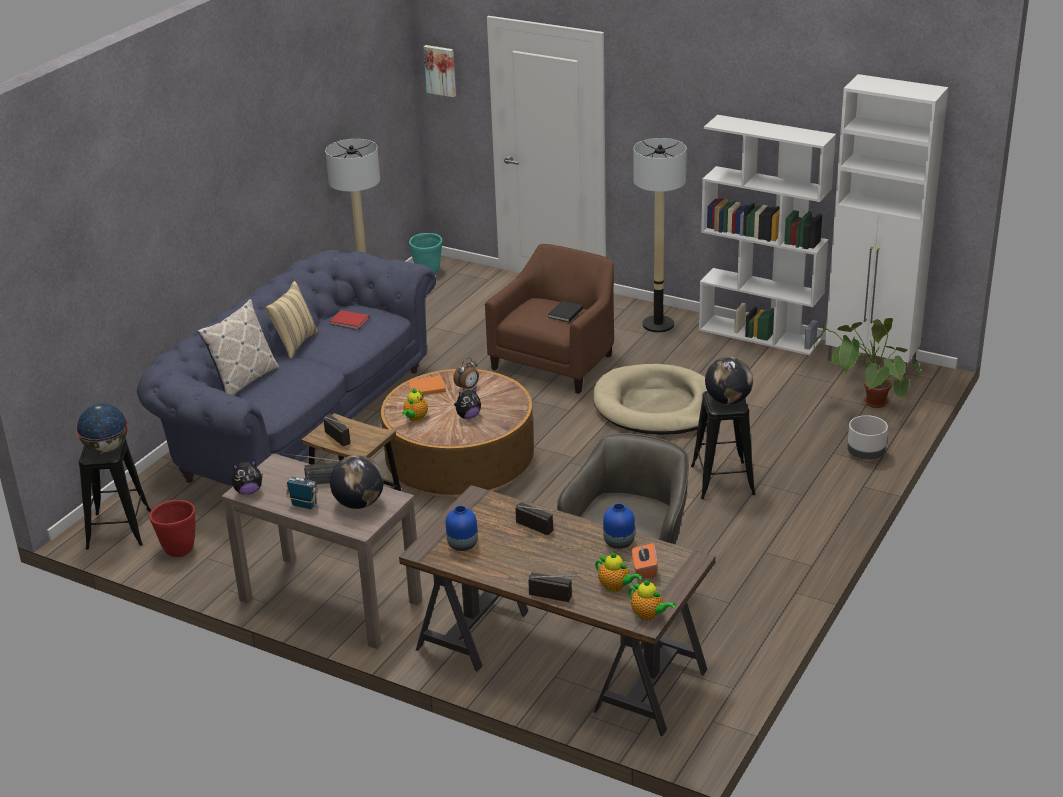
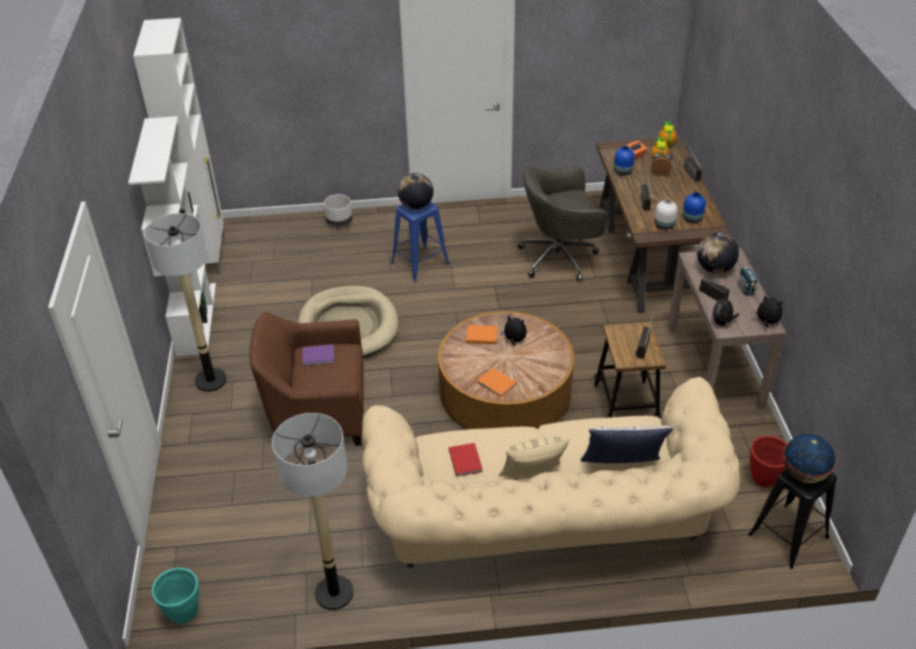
camera: 125 degrees left, 10 degrees up
(285, 466) = (722, 323): none -> plush toy
(296, 420) = (546, 528): blue sofa -> beige sofa
(415, 418) = (543, 366): teapot -> none
(441, 70) = (61, 434): picture -> none
(468, 388) = (475, 361): alarm clock -> alarm clock (660, 173)
(476, 518) = (663, 225): none -> white vase
(498, 402) = (481, 335): none -> orange book
(564, 313) = (319, 357): black book -> purple book
(722, 480) = (419, 264): black stool -> blue stool
(864, 404) = (273, 240): potted plant -> none

